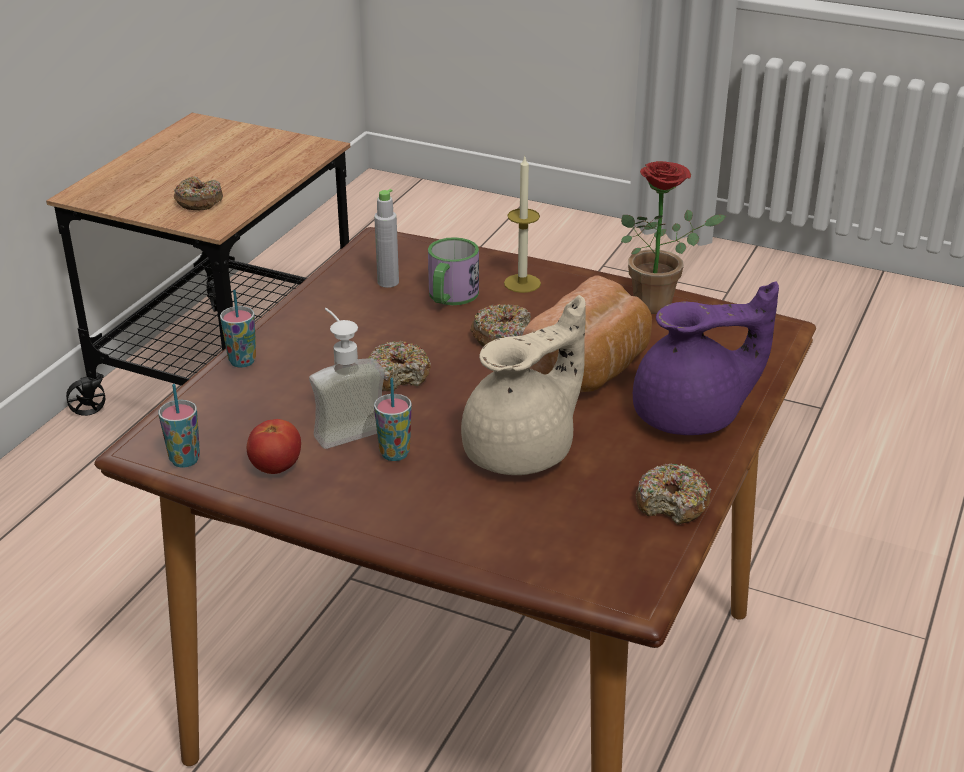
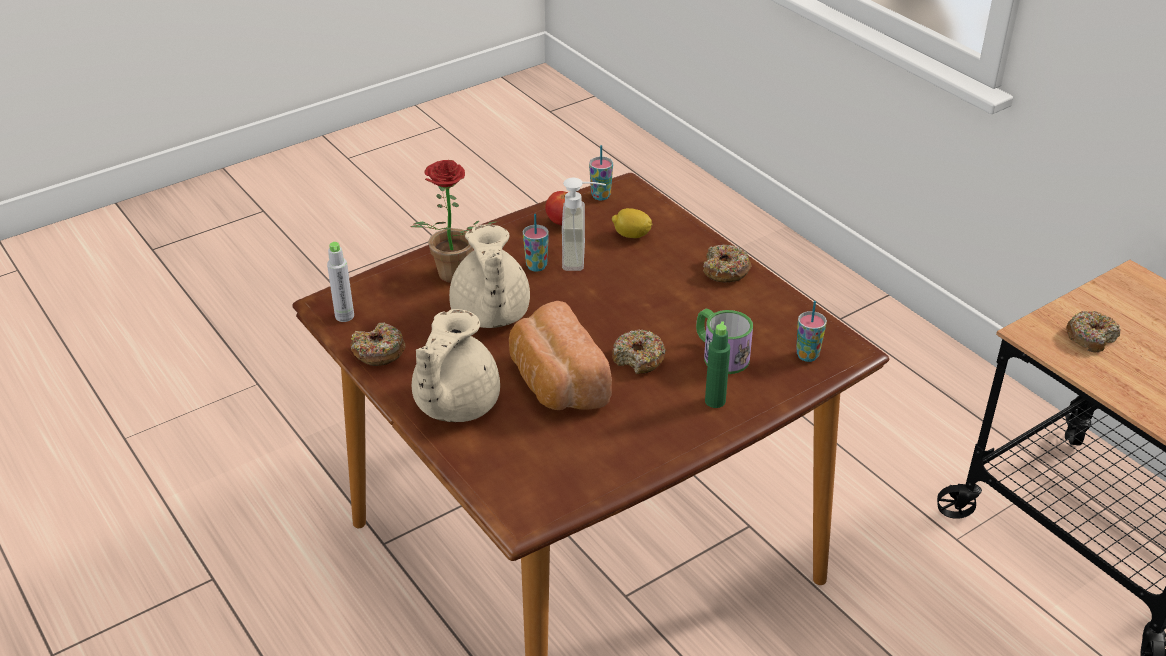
camera: 120 degrees right, 5 degrees up
(242, 361) = (698, 239): cup -> cup (807, 355)
(268, 407) = (631, 235): none -> lemon
(388, 282) = (768, 332): grey bottle -> grey bottle (344, 316)
(398, 375) = (625, 295): donut -> donut (725, 271)
(522, 283) = (715, 401): candle -> green bottle
(660, 303) = (619, 466): potted plant -> potted plant (451, 278)
(692, 417) = (453, 405): purple teapot -> beige teapot

